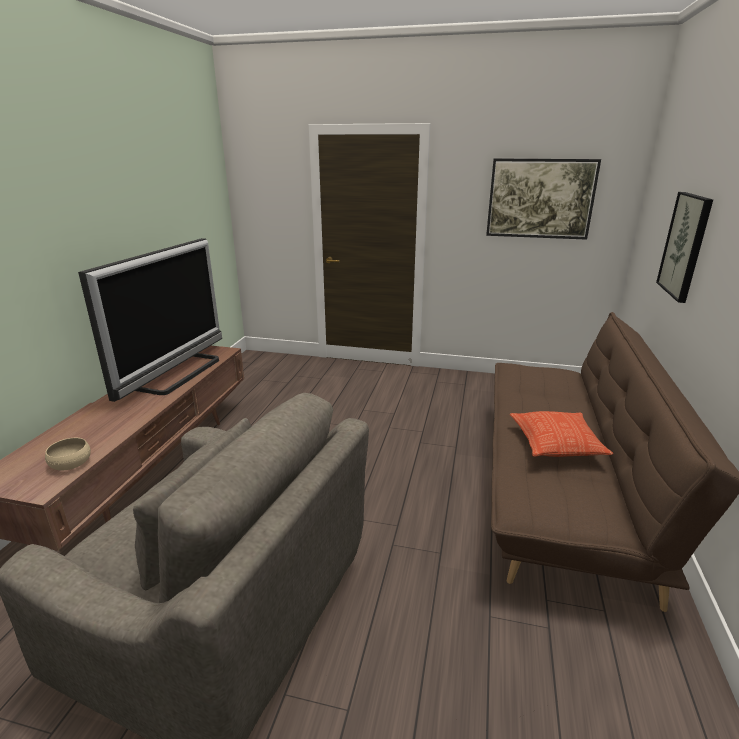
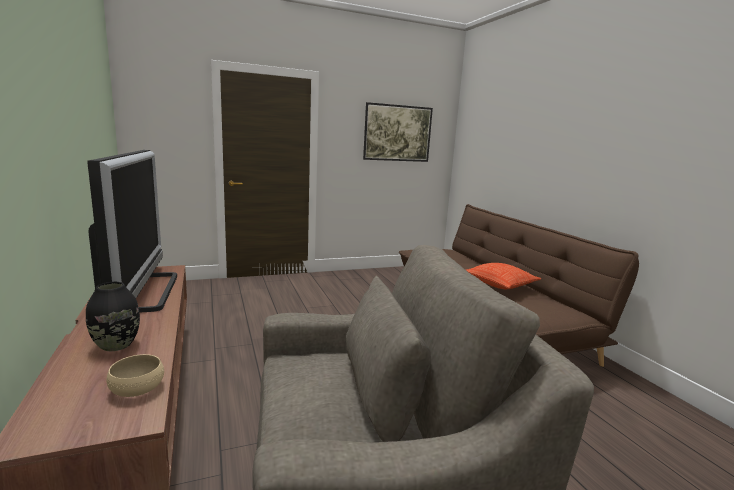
camera: 35 degrees left, 10 degrees down
(102, 421) = (115, 345): none -> black vase
(685, 245) = (520, 153): picture -> none

